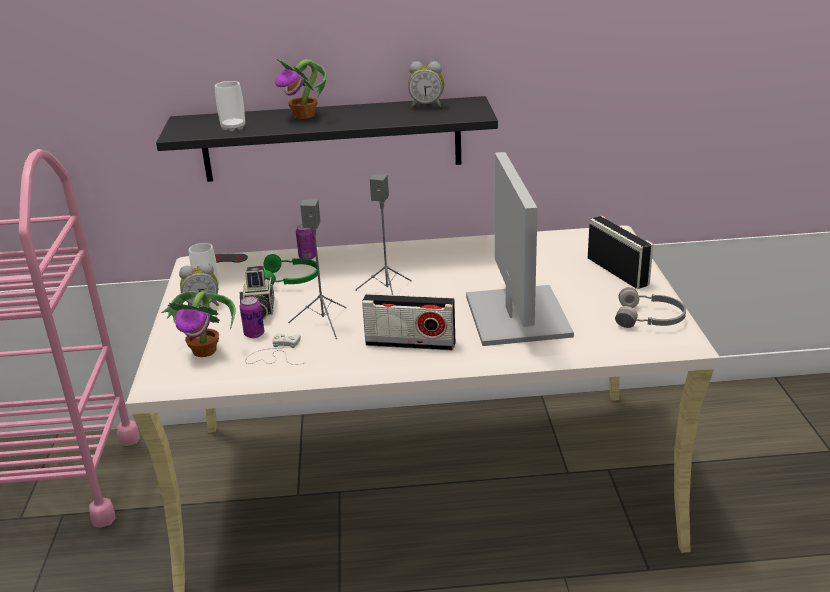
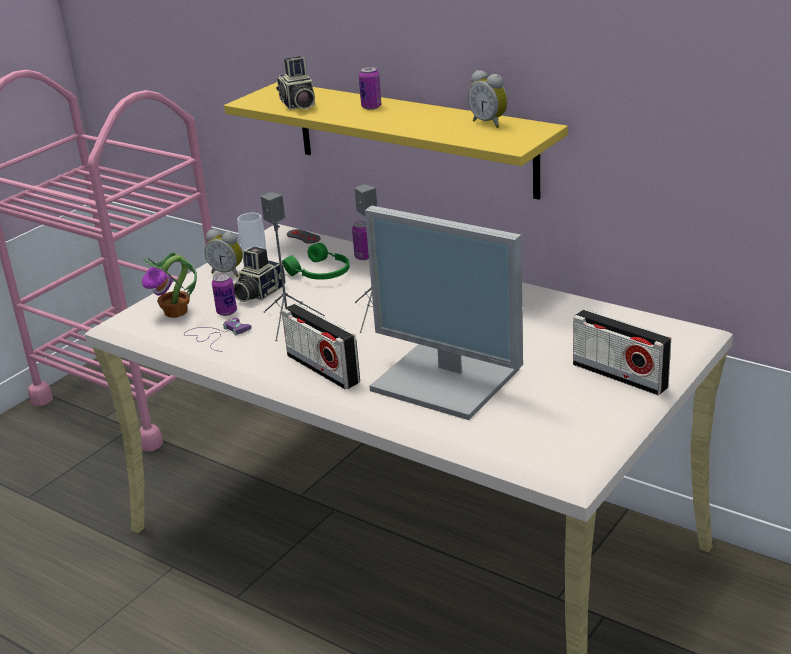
camera: 40 degrees right, 0 degrees up
(233, 127) = (297, 105): cup -> camera
(276, 354) = (216, 336): white game controller -> purple game controller
(305, 115) = (371, 107): potted plant -> can
(332, 139) = (413, 138): black shelf -> yellow shelf
(515, 315) = (448, 380): monitor -> monitor turned 90 degrees clockwise
(617, 271) = (619, 376): radio -> radio turned 120 degrees clockwise
(650, 319) = (568, 437): grey headphones -> none

